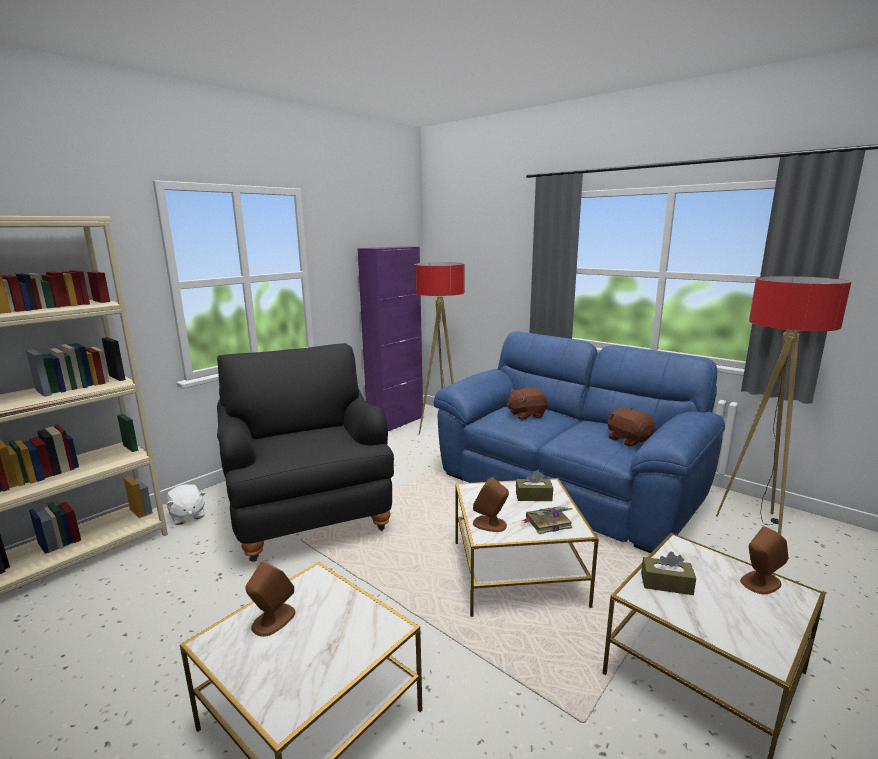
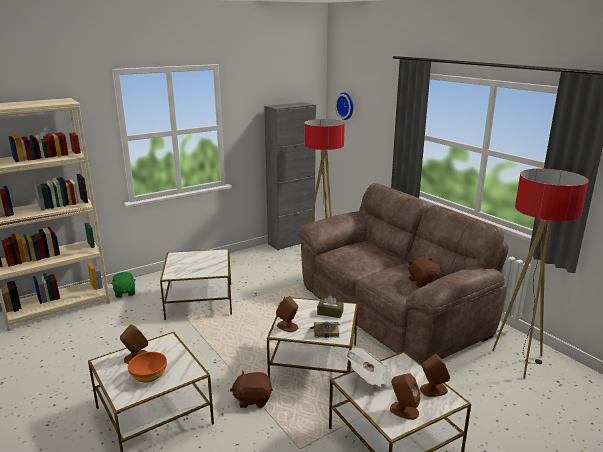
camera: 15 degrees right, 5 degrees up
(187, 516) = (124, 293): white plush toy -> green plush toy
(308, 510) = (200, 300): black armchair -> side table
(312, 652) = (148, 376): none -> orange bowl
(396, 422) = (291, 242): purple cabinet -> grey cabinet
(454, 248) = (346, 106): none -> wall clock
(526, 415) = (363, 252): brown plush toy -> brown plush toy (253, 399)
(568, 485) = (392, 310): blue sofa -> brown sofa
(666, 584) = (370, 379): brown tissue box -> newspaper
(755, 625) = (403, 410): none -> brown speaker

